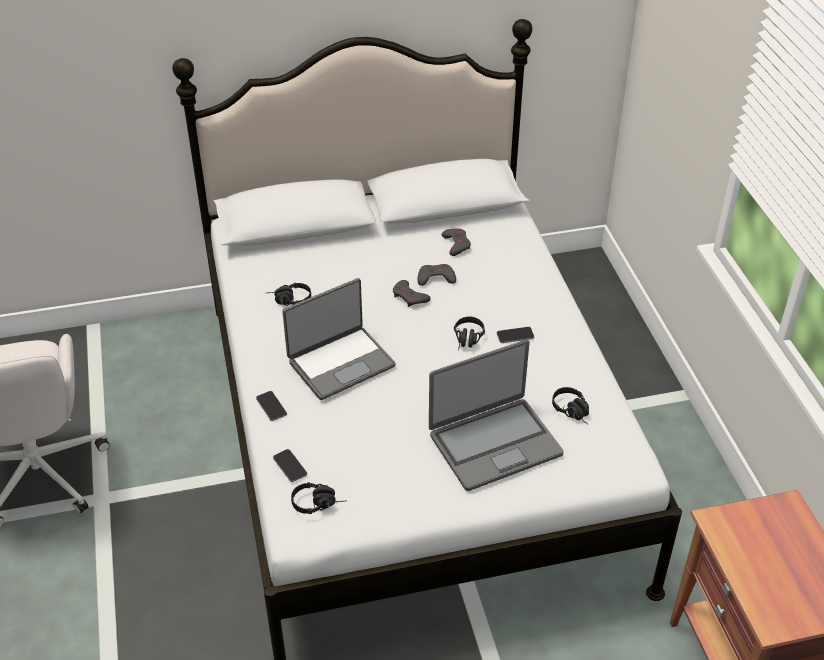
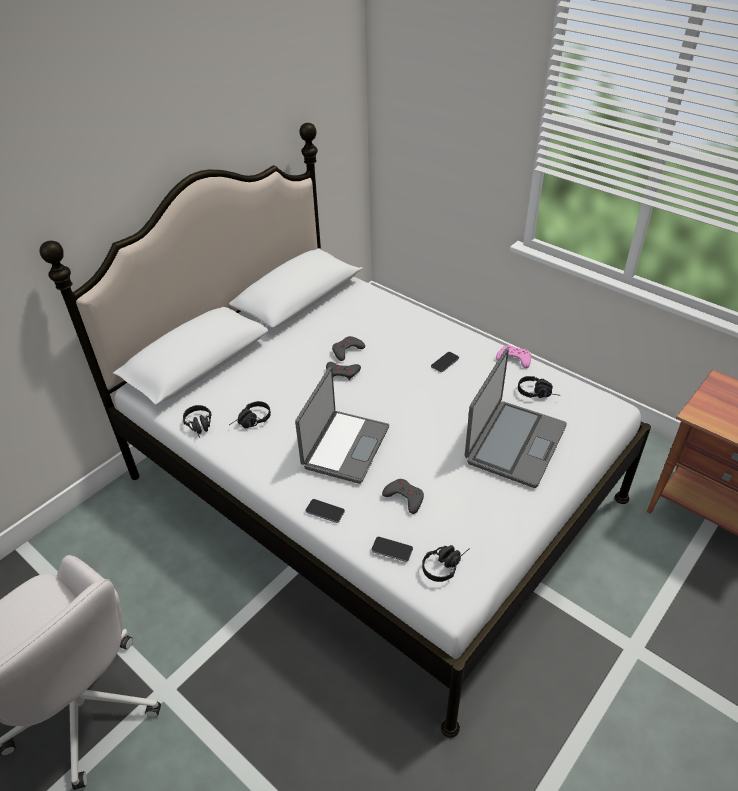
camera: 35 degrees left, 0 degrees up
(456, 244) = (336, 321): grey game controller -> grey game controller (404, 497)
(468, 341) = (418, 382): black headphones -> black headphones (200, 427)
(590, 367) = (514, 359): none -> pink game controller

